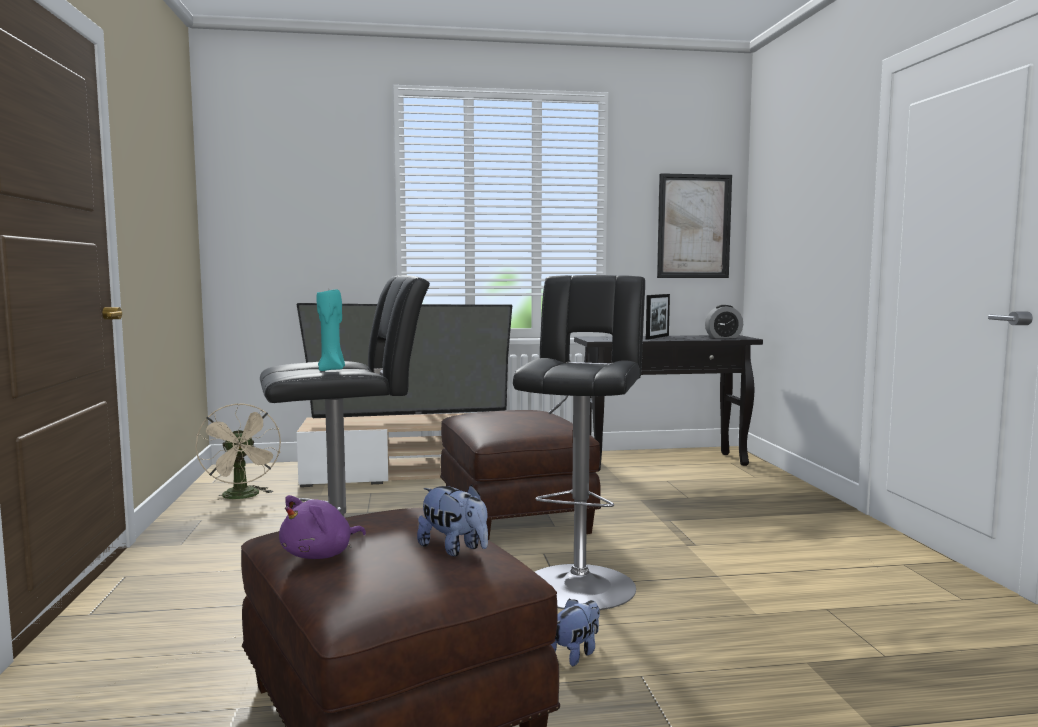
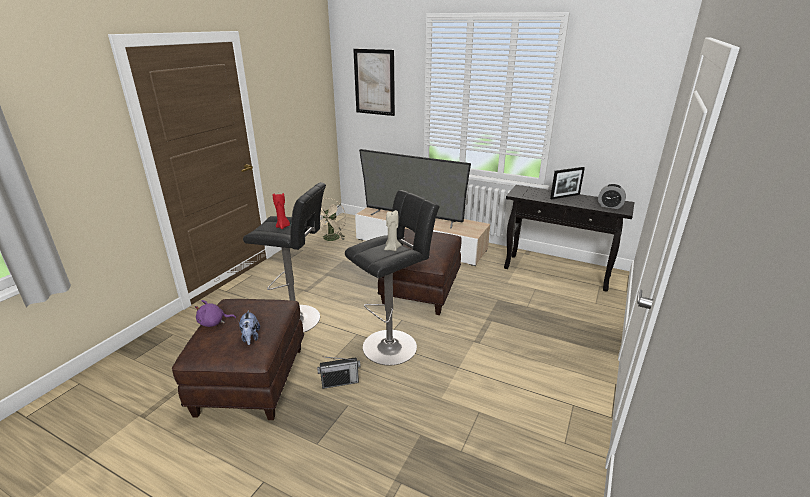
camera: 35 degrees right, 20 degrees up
(332, 369) = (283, 226): turquoise candle -> red candle
(575, 653) = (340, 382): plush toy -> radio
(588, 363) = (392, 248): none -> beige candle
(694, 226) = (623, 117): picture -> picture (374, 82)

